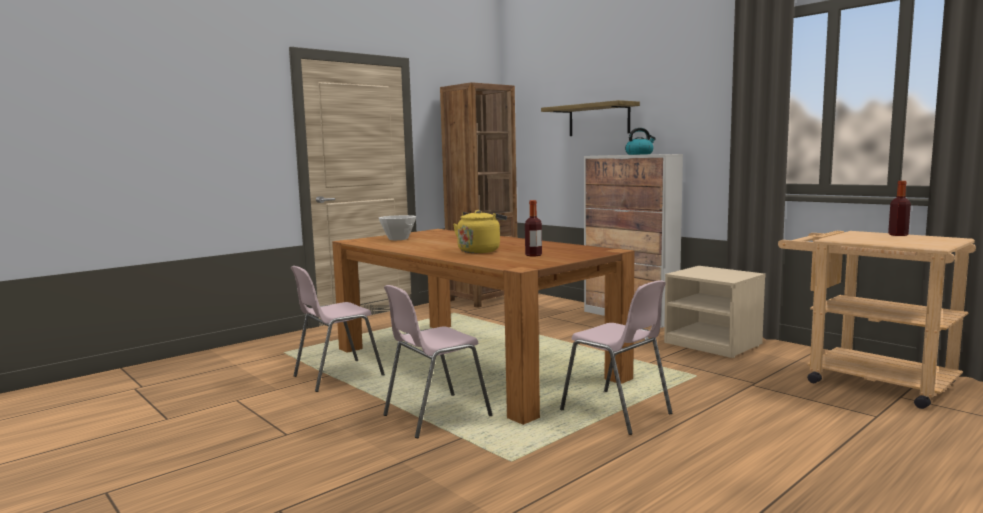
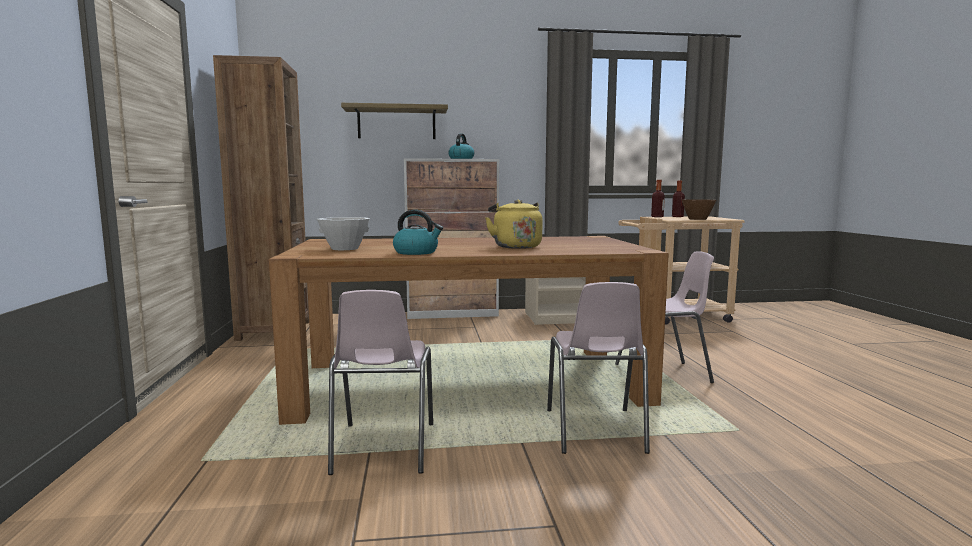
camera: 55 degrees left, 0 degrees up
(403, 247) = (416, 252): none -> kettle
(533, 255) = (577, 244): bottle -> bottle (657, 216)
(877, 241) = (697, 219): none -> brown bowl

